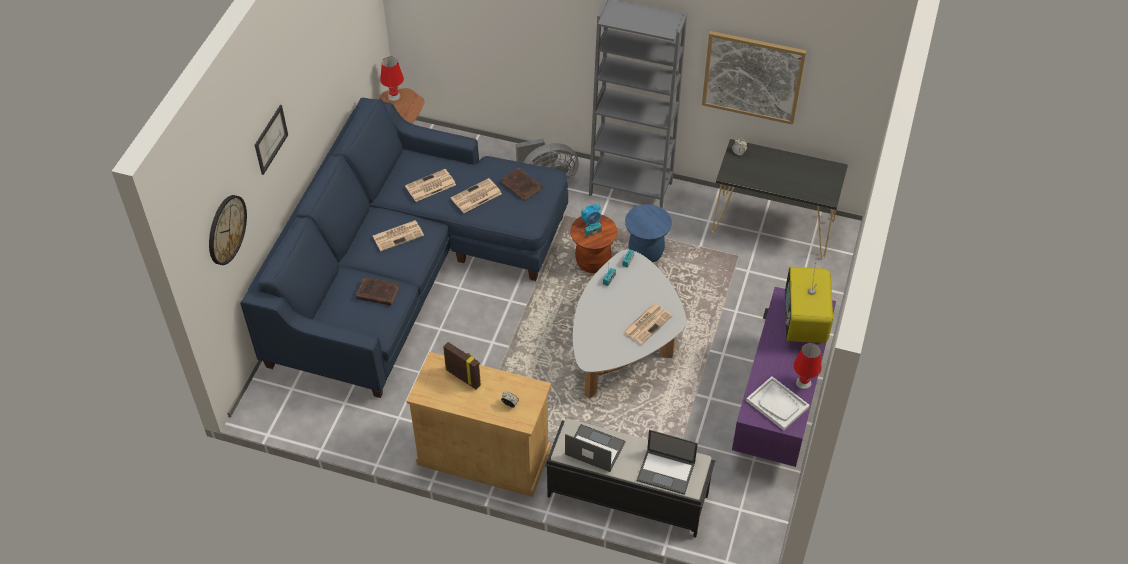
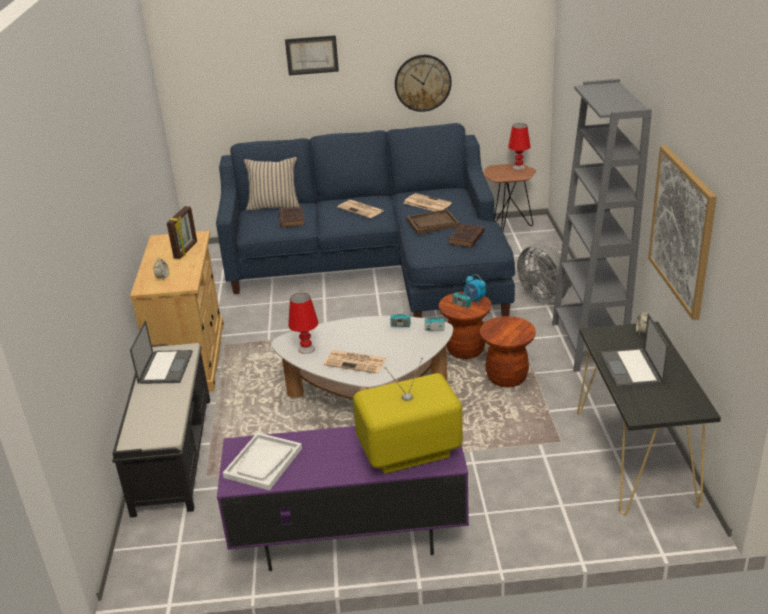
camera: 70 degrees right, 20 degrees down
(226, 229) = (222, 79): wall clock -> wall clock (422, 83)
(329, 299) = (274, 206): none -> beige pillow
(476, 196) = (432, 223): newspaper -> brown tray
(646, 253) = (506, 378): blue stool -> brown stool
(666, 471) = (148, 418): laptop -> laptop (631, 369)
(803, 383) = (308, 476): red table lamp -> red table lamp (306, 349)

